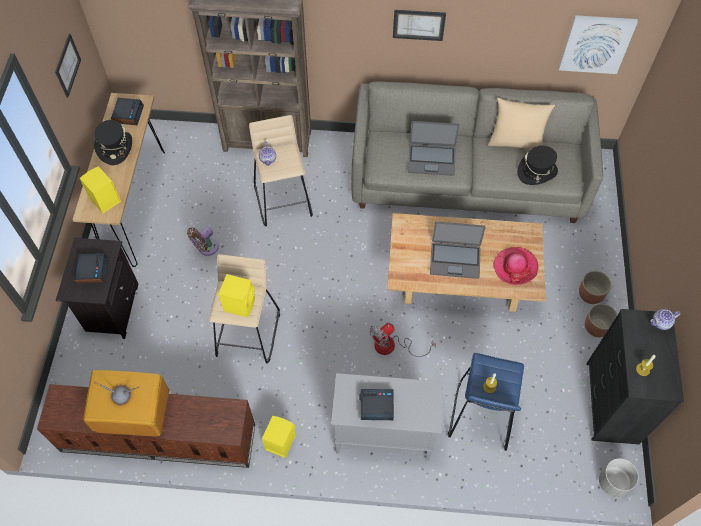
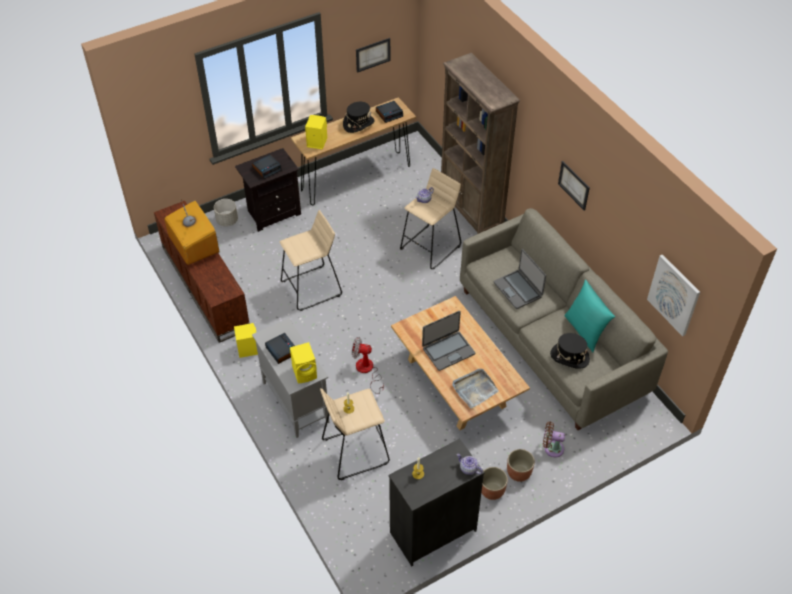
camera: 55 degrees right, 10 degrees down
(206, 248) = (356, 230): brown fan -> brown fan (551, 448)
(240, 304) = (303, 248): yellow speaker -> yellow speaker (305, 372)
(455, 260) = (448, 350): laptop -> laptop turned 90 degrees counterclockwise
(481, 416) = (354, 451): blue stool -> beige stool
(515, 142) = (585, 331): beige pillow -> turquoise pillow
(515, 266) = (474, 389): hat -> grey tray
(613, 482) = (365, 562): grey planter -> grey planter (227, 221)

